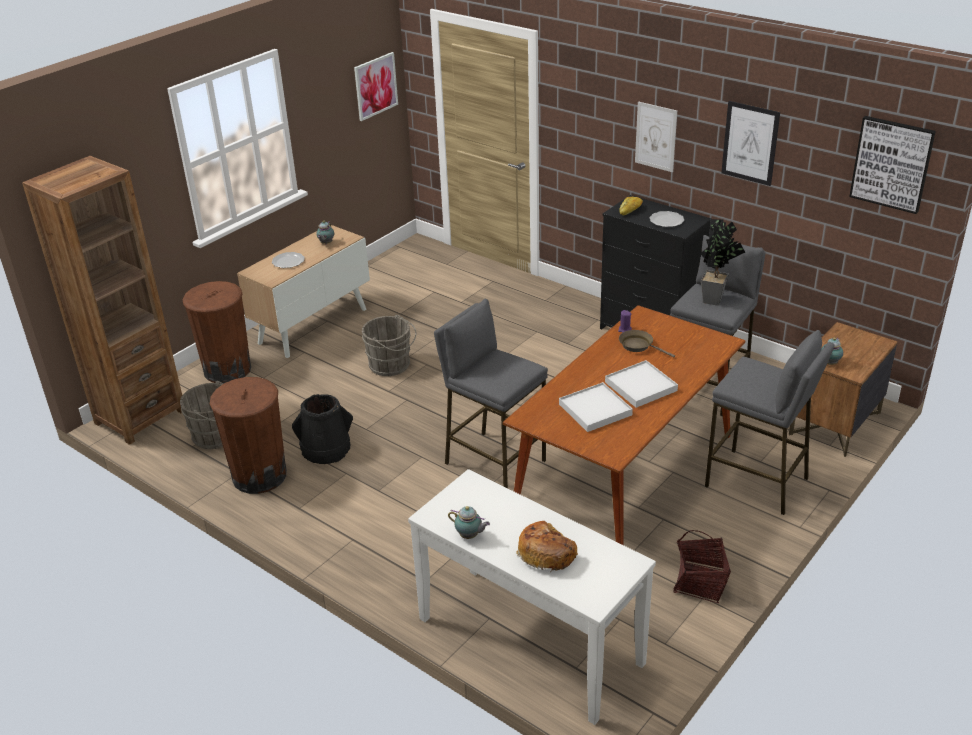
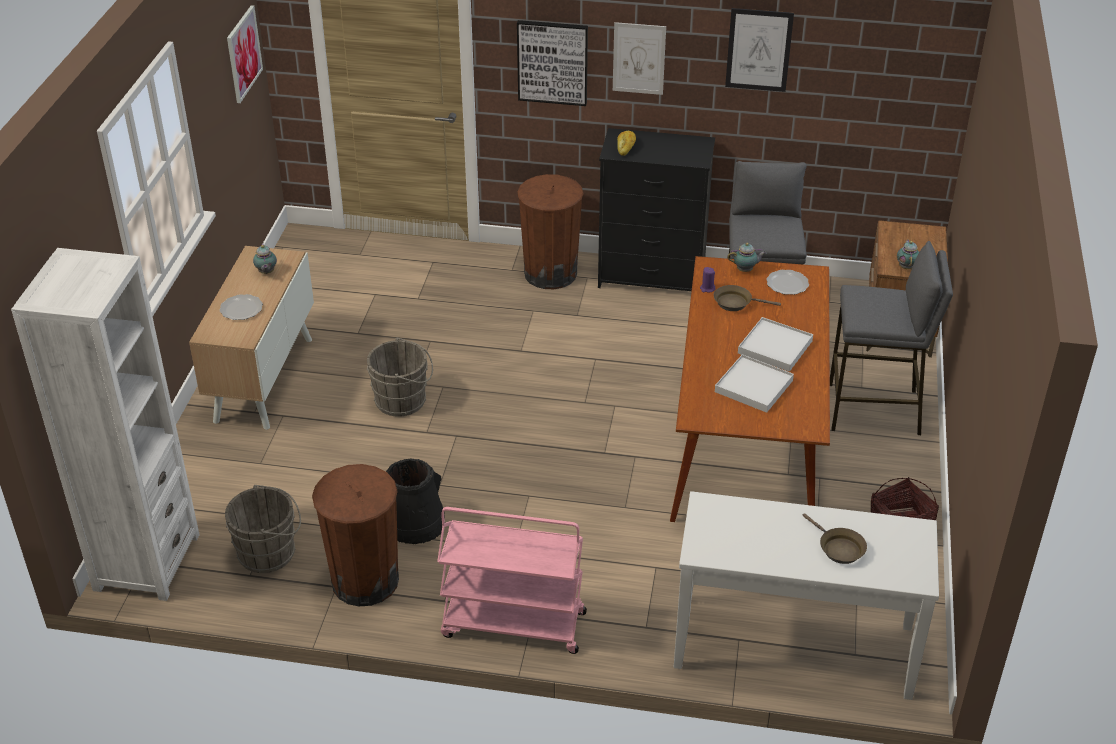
camera: 30 degrees left, 5 degrees up
(140, 416) = (146, 562): brown bookcase -> white bookcase
(227, 370) = (205, 467): brown trash can -> brown trash can (550, 273)
(330, 542) = (512, 625): none -> pink cart
(470, 536) = (755, 559): teapot -> teapot (745, 270)
(494, 462) = (610, 475): grey stool -> none
(547, 552) = (838, 548): bread -> brown frying pan
(666, 220) = (672, 151): plate -> plate (786, 284)
(715, 298) = (768, 228): potted plant -> none
(892, 164) = (922, 49): picture -> picture (552, 62)

